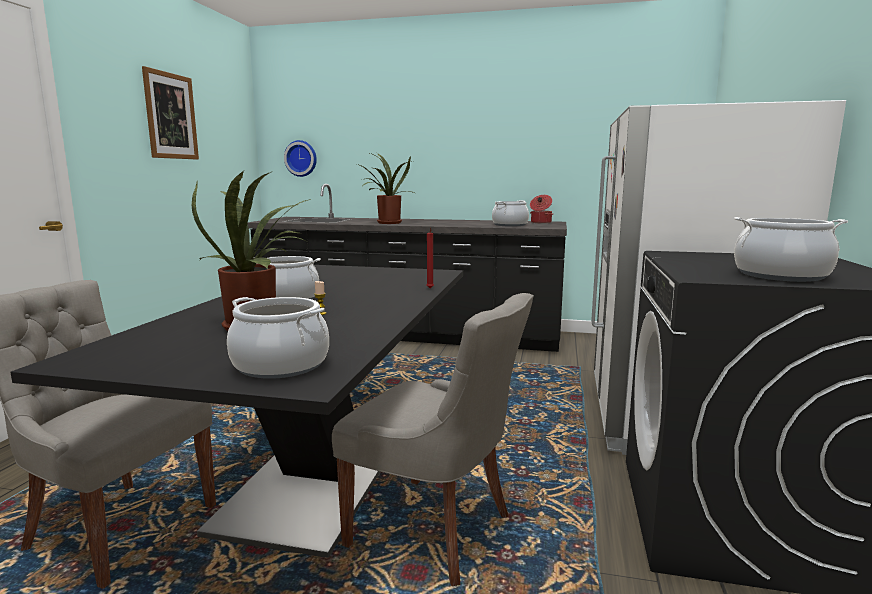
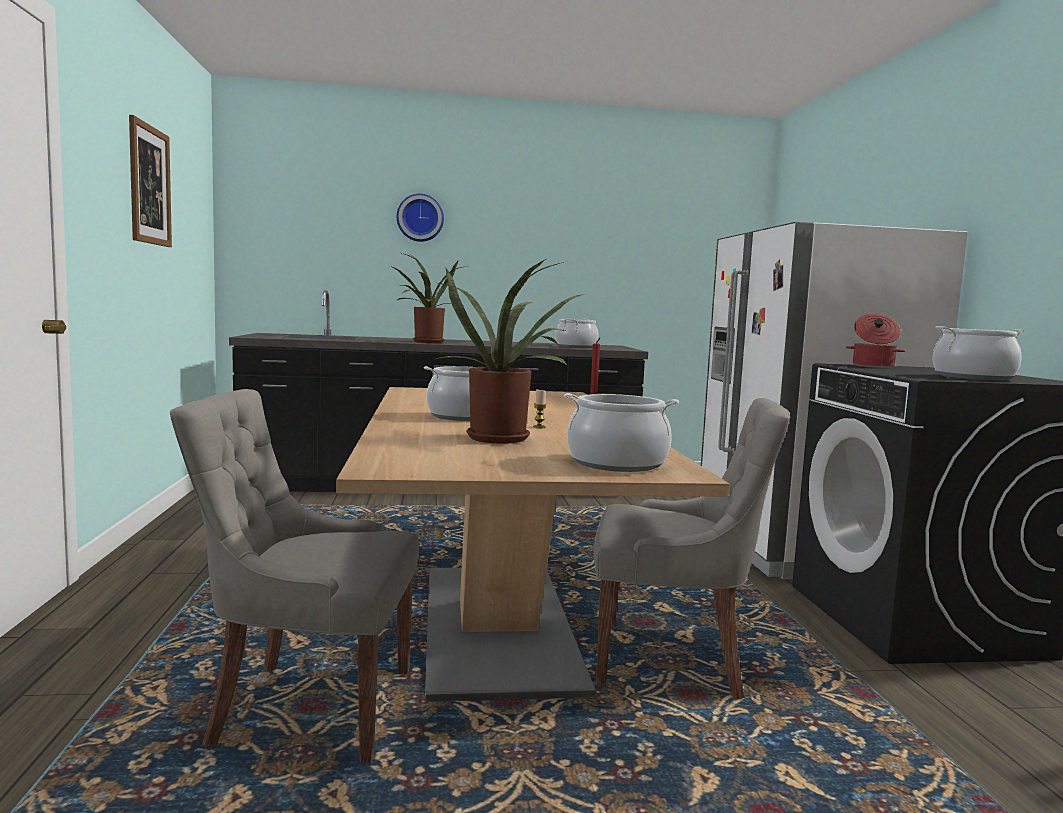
camera: 20 degrees left, 5 degrees down
(301, 158) = (282, 255): wall clock -> wall clock (420, 218)
(323, 471) = (497, 626): black dining table -> beige dining table
(540, 222) = (600, 345): cooking pot -> cooking pot (872, 366)

